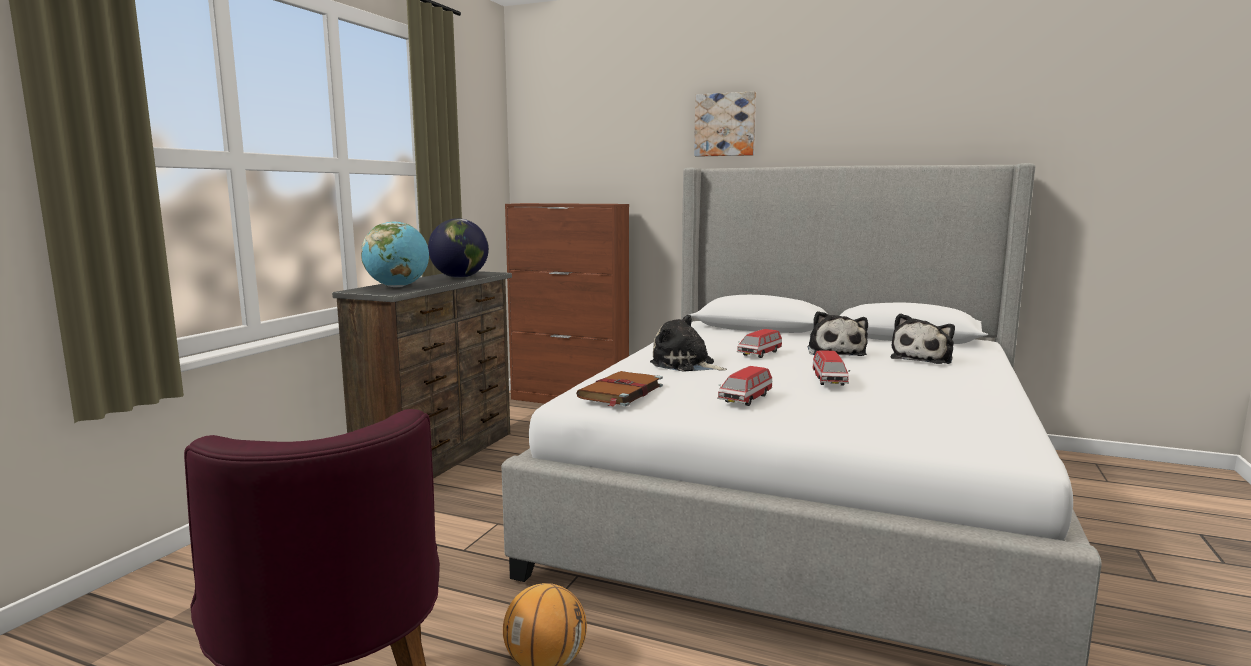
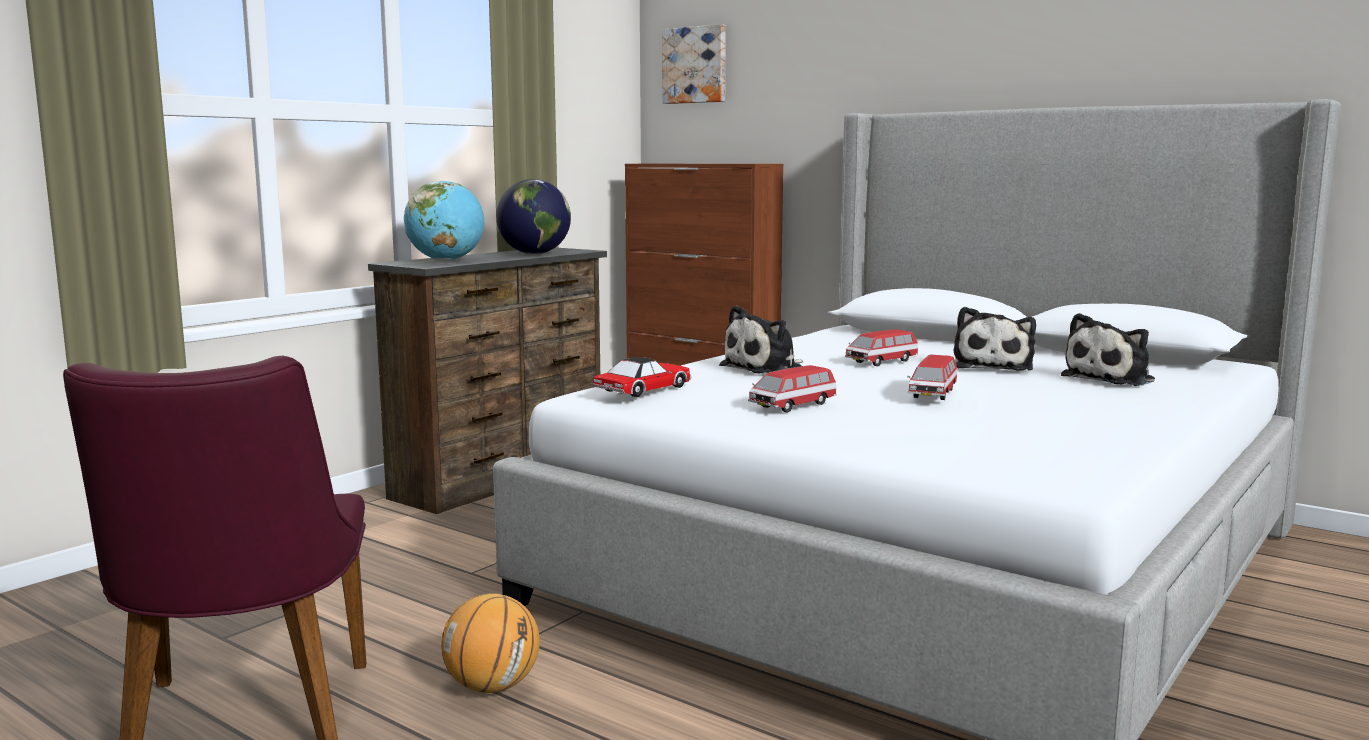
camera: 15 degrees right, 0 degrees up
(620, 392) = (643, 389): brown book -> toy car
(685, 365) = (766, 368): plush toy -> plush toy turned 90 degrees counterclockwise
(725, 125) = (910, 53): picture -> picture (696, 65)

